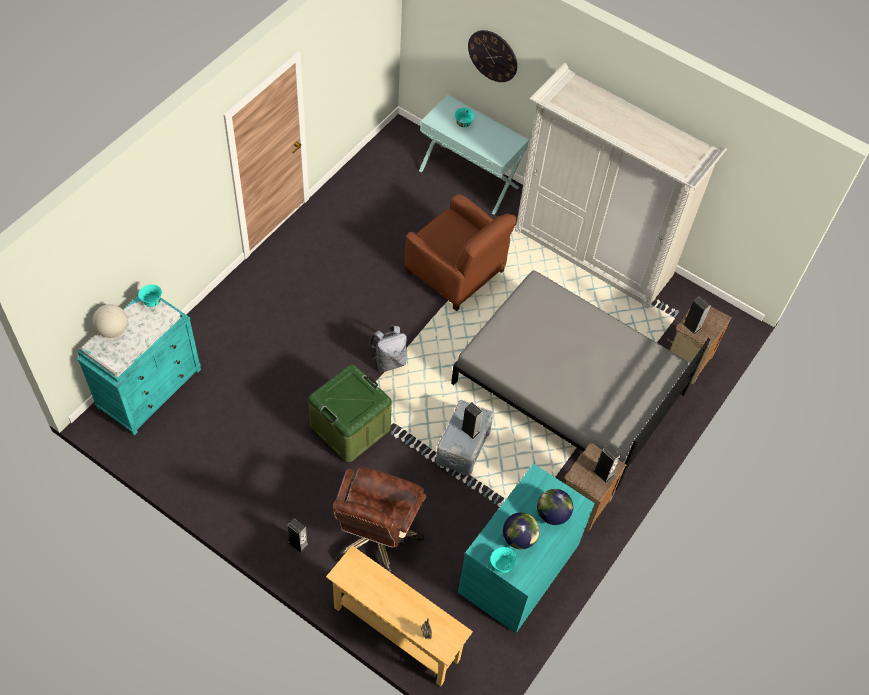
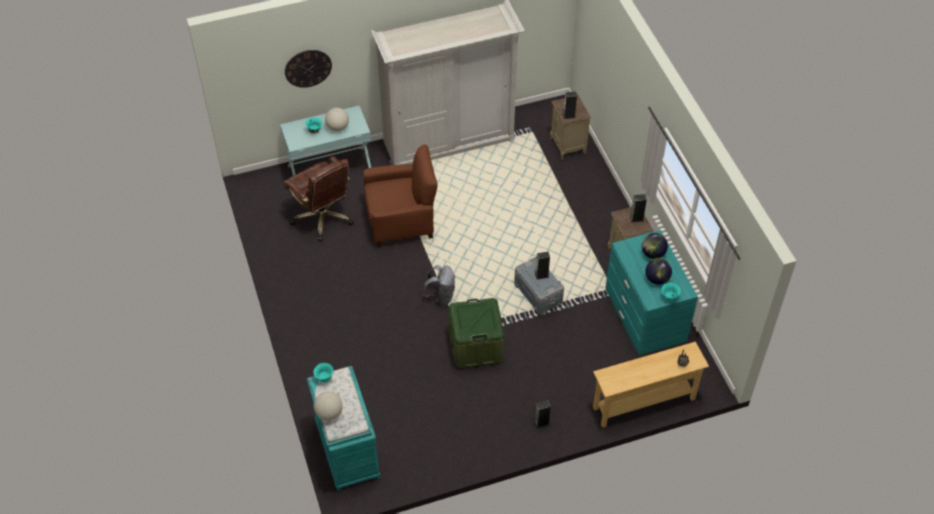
camera: 50 degrees left, 5 degrees down
(377, 537) = (569, 376): brown office chair -> brown office chair (322, 216)
(484, 139) = (337, 127): none -> globe
(569, 388) = (539, 214): grey bed -> none

